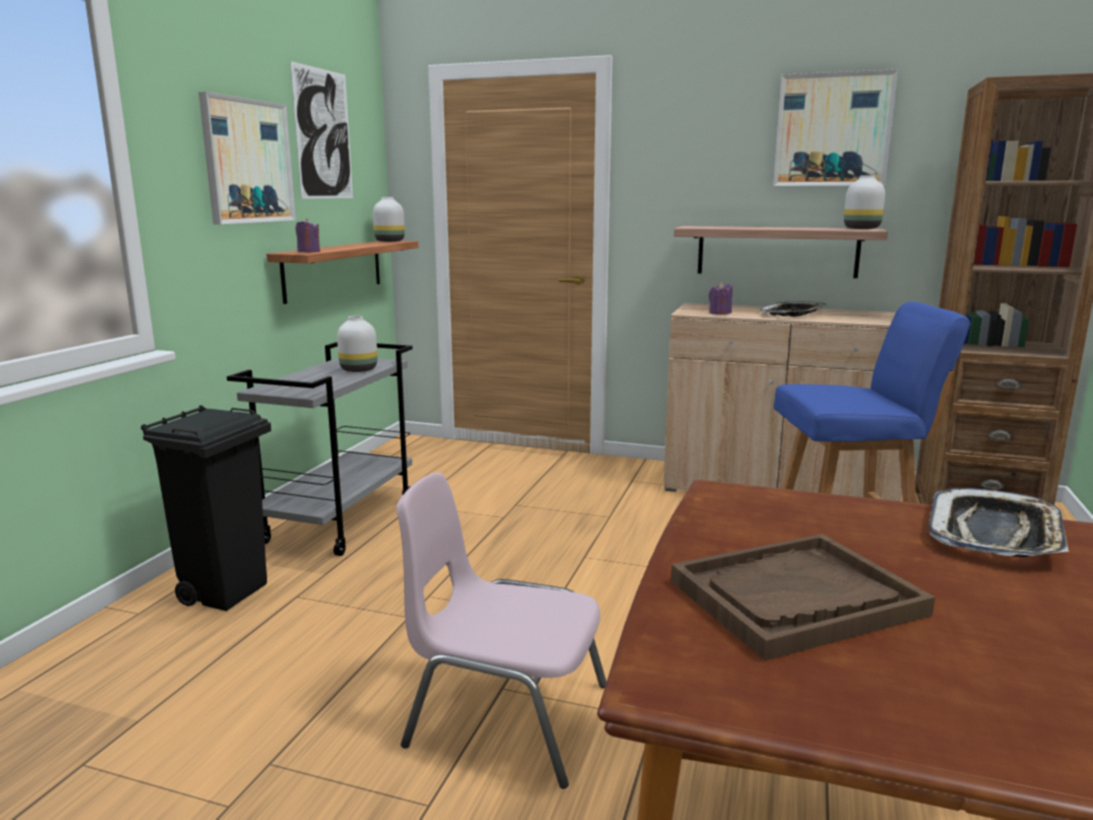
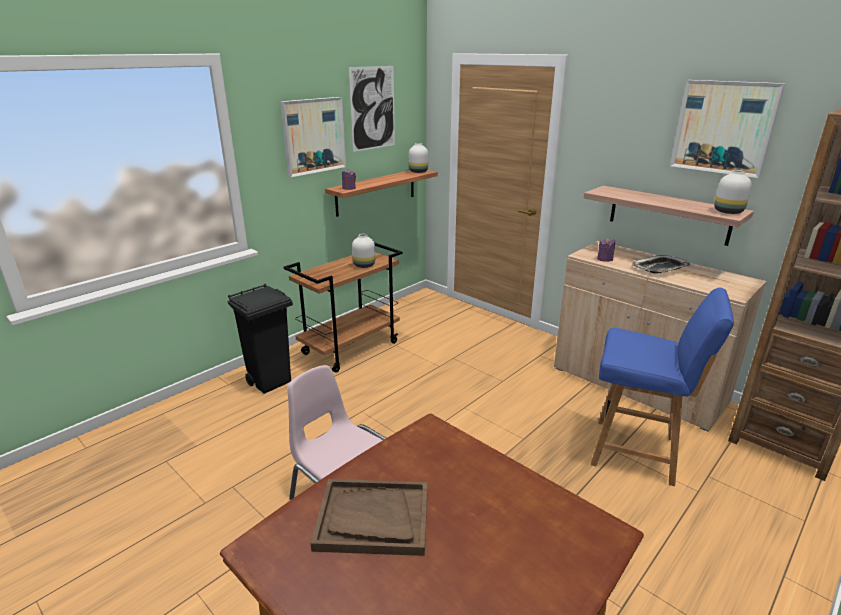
camera: 25 degrees right, 10 degrees up
(340, 521) = (351, 347): grey cart -> brown cart
(995, 534) = (543, 512): tray -> none

